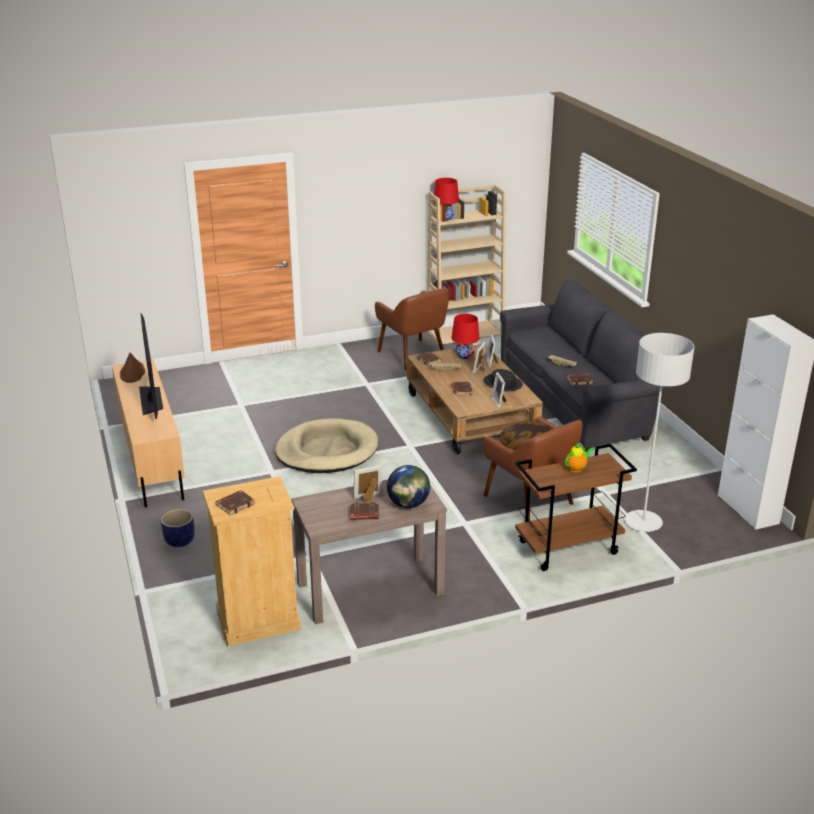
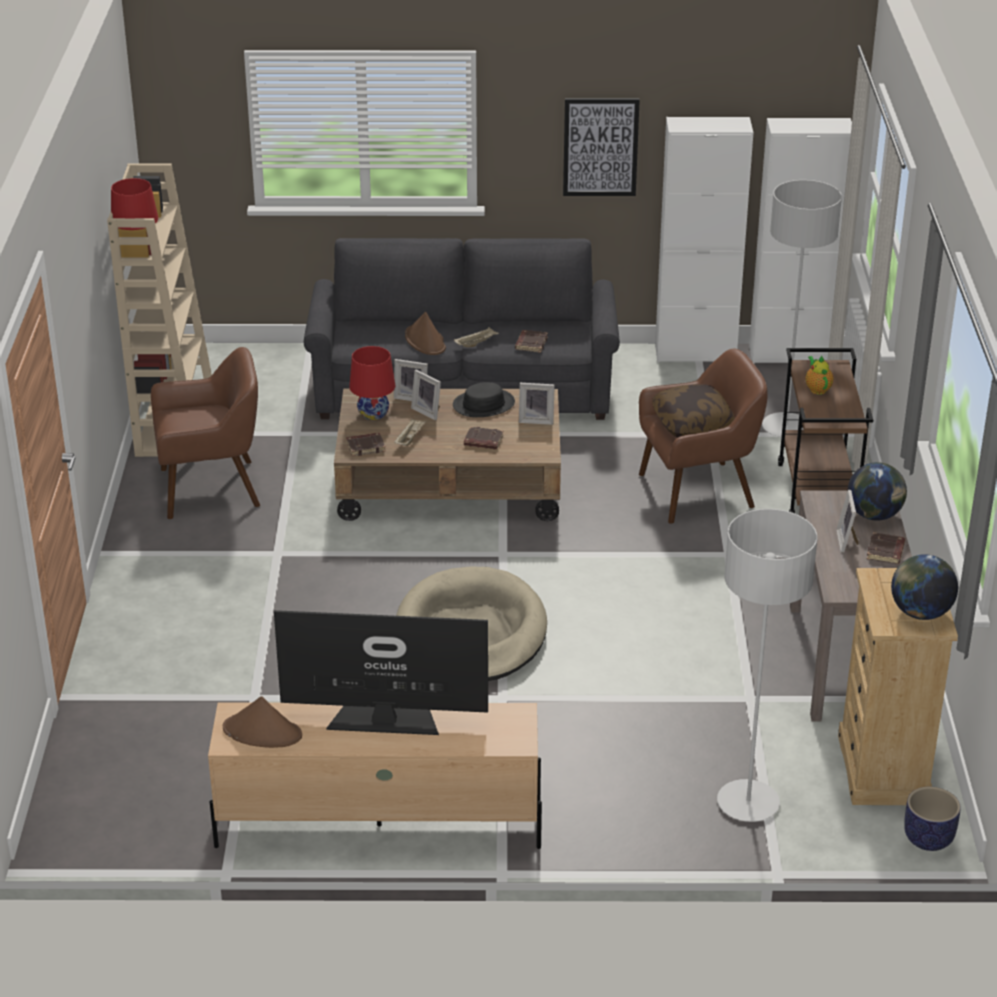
camera: 70 degrees left, 5 degrees up
(179, 541) = (658, 821): planter -> planter (928, 839)
(205, 571) = (748, 803): none -> grey floor lamp
(235, 505) = (920, 612): brown book -> globe
(550, 351) = (425, 341): none -> brown hat
(697, 290) = (600, 147): none -> picture
(706, 471) = (695, 353): none -> white cabinet

